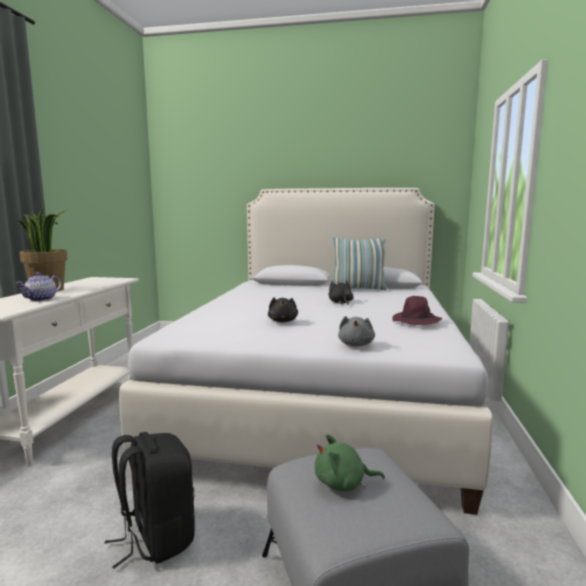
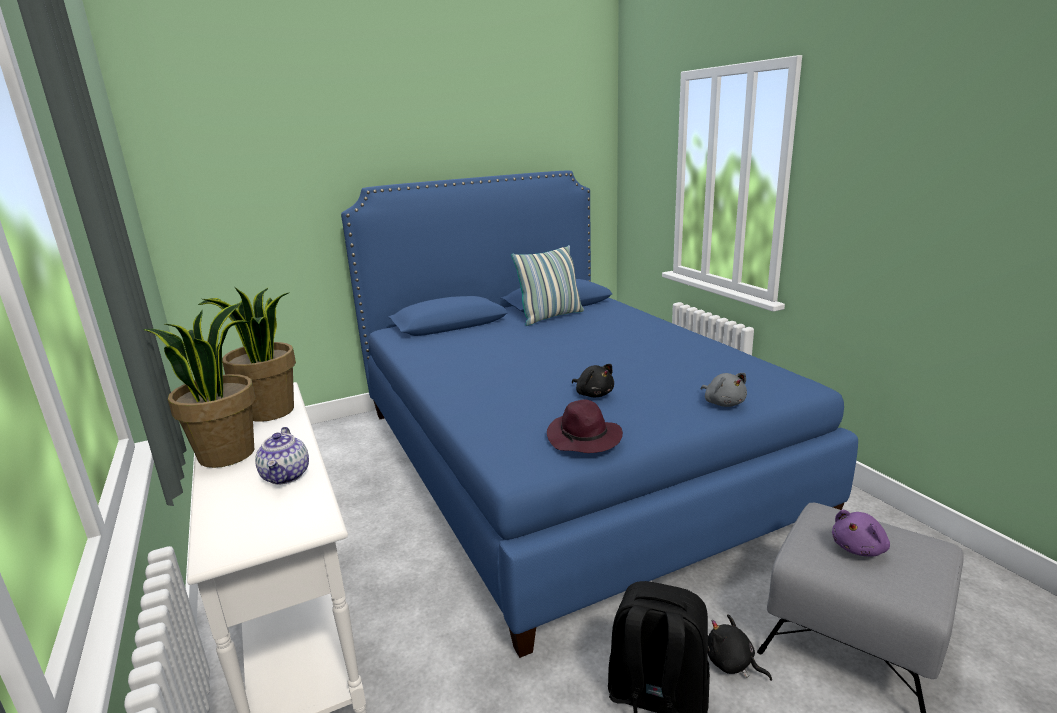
camera: 35 degrees left, 10 degrees up
(99, 283) = (270, 412): none -> potted plant
(320, 392) = (562, 459): white bed -> blue bed
(340, 303) = (581, 345): black plush toy -> black plush toy (732, 663)
(343, 484) = (859, 548): green plush toy -> purple plush toy
(416, 321) = (703, 353): purple hat -> purple hat (584, 438)

